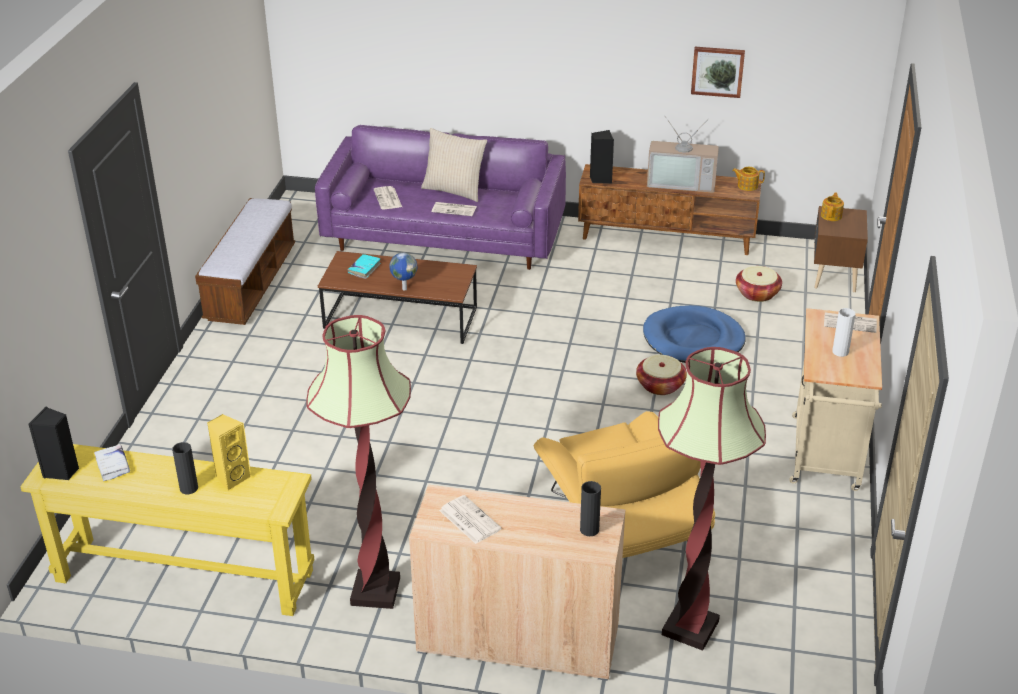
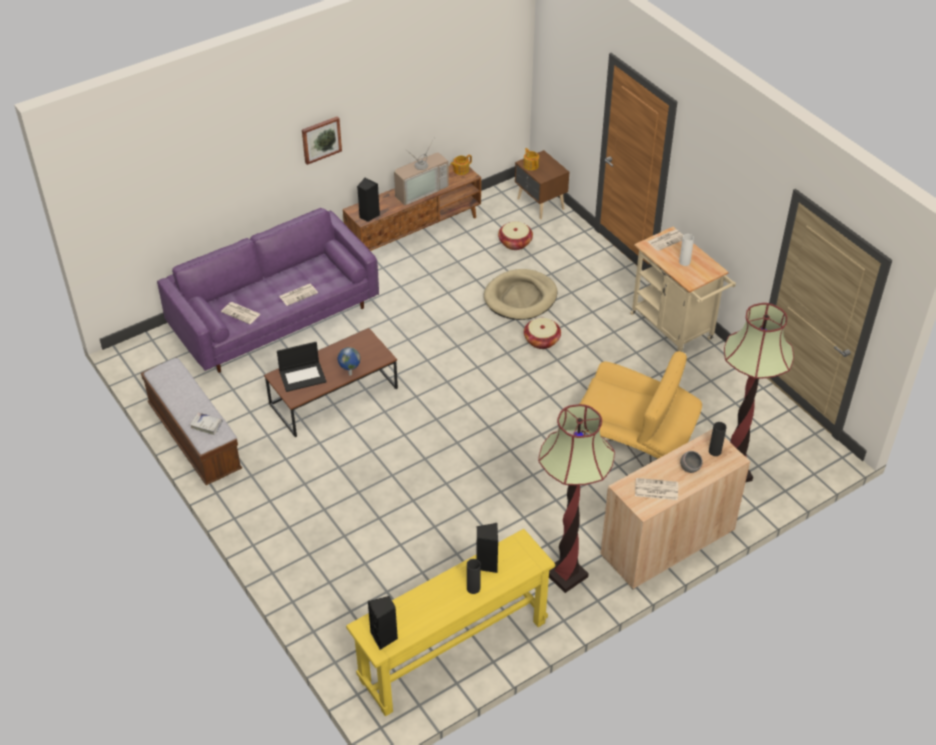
camera: 45 degrees left, 10 degrees up
(113, 466) = (409, 610): white book -> white book (206, 425)
(232, 478) = (487, 564): yellow speaker -> black speaker
(364, 269) = (303, 376): turquoise book -> laptop
(454, 190) = (275, 279): beige pillow -> none
(536, 526) = (690, 468): none -> grey bowl
(693, 339) = (520, 297): blue dog bed -> beige dog bed
(717, 71) = (424, 100): picture -> picture (321, 139)

